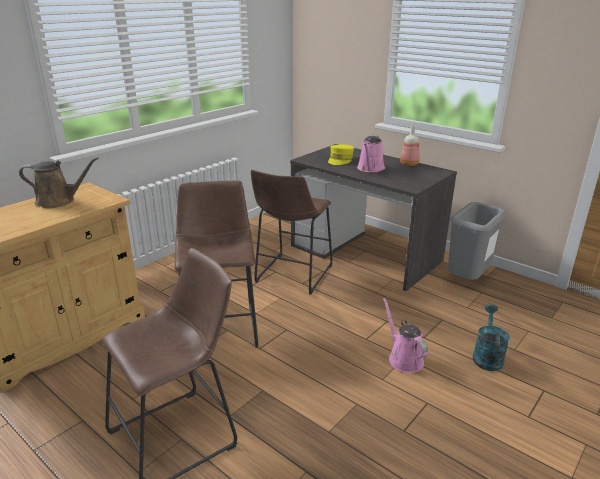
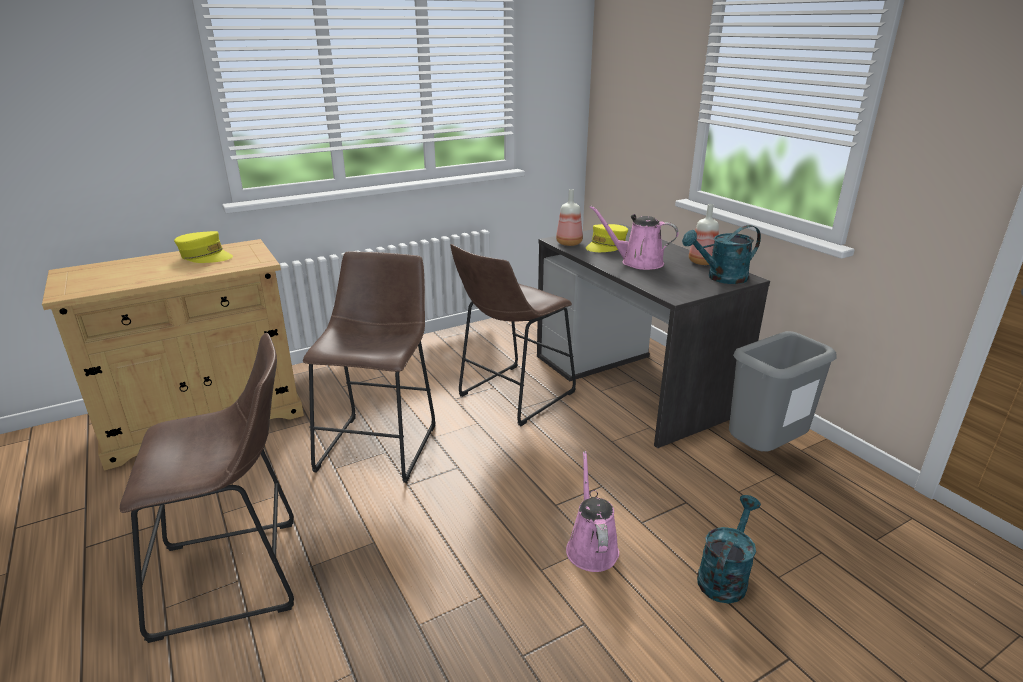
camera: 20 degrees right, 0 degrees up
(59, 201) = (205, 256): brown watering can -> yellow cap
(315, 161) = (570, 243): none -> bottle
(370, 169) = (637, 262): pink watering can -> pink watering can turned 75 degrees clockwise
(428, 173) = (721, 278): none -> turquoise watering can

